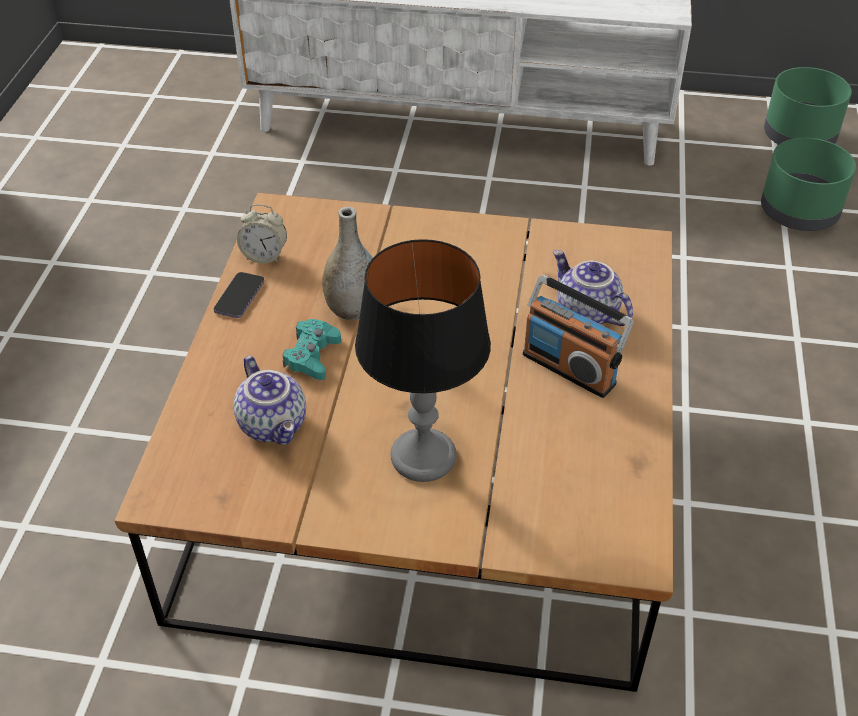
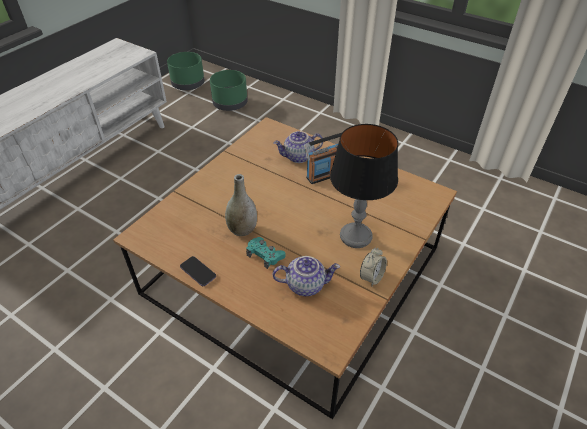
camera: 65 degrees left, 0 degrees up
(264, 256) = (172, 252): alarm clock -> alarm clock (371, 277)

